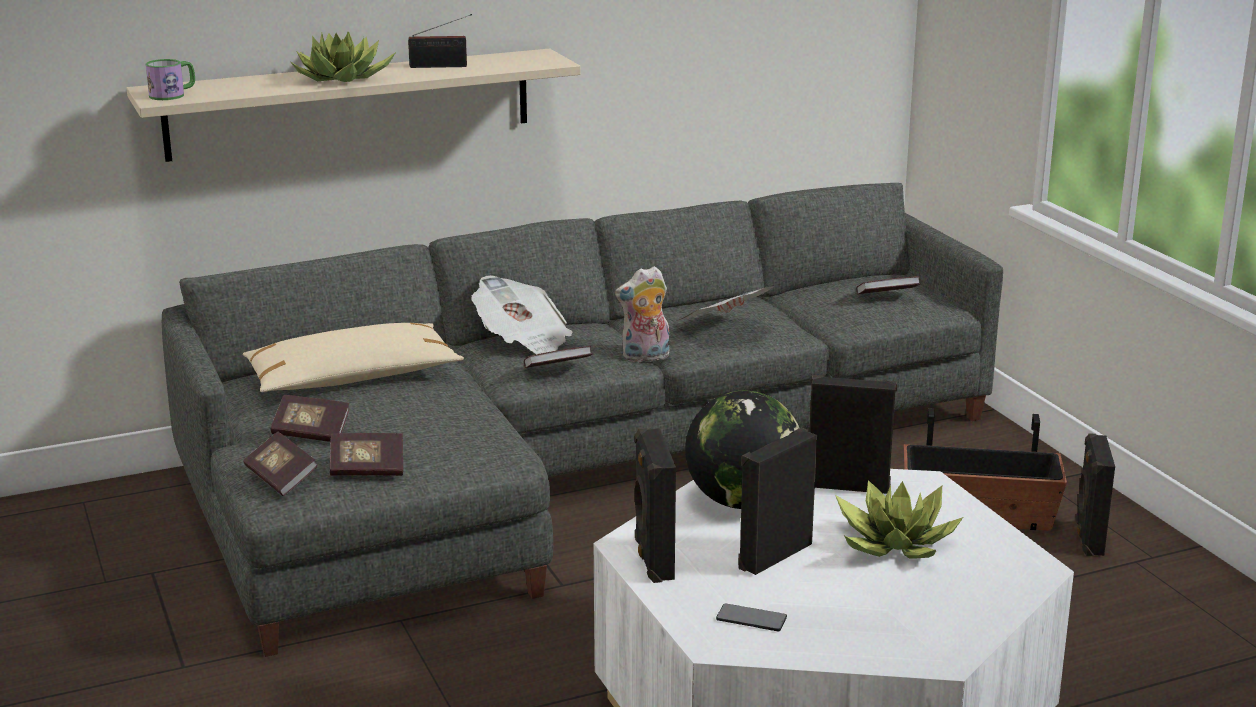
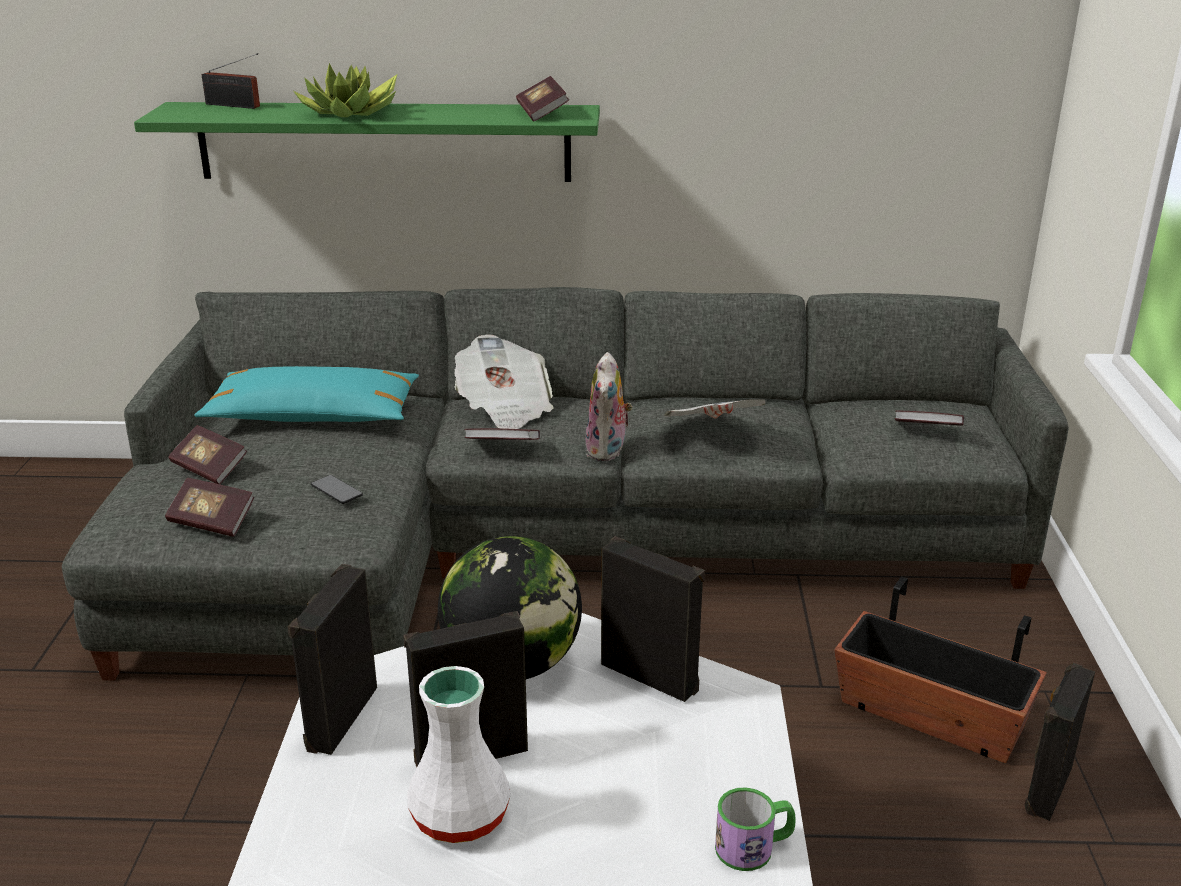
camera: 25 degrees right, 5 degrees up
(173, 95) = (183, 113): mug -> mug (754, 847)
(281, 478) = (132, 512): book -> book (542, 113)
(350, 104) = (384, 142): beige shelf -> green shelf
(352, 378) = (313, 416): beige pillow -> turquoise pillow
(441, 66) = (462, 112): radio -> radio (235, 106)
(645, 358) = (608, 451): plush toy -> plush toy turned 90 degrees counterclockwise
(751, 619) = (352, 844): phone -> phone (336, 490)
(808, 588) = (461, 818): none -> white vase
(892, 544) = (620, 781): potted plant -> none

